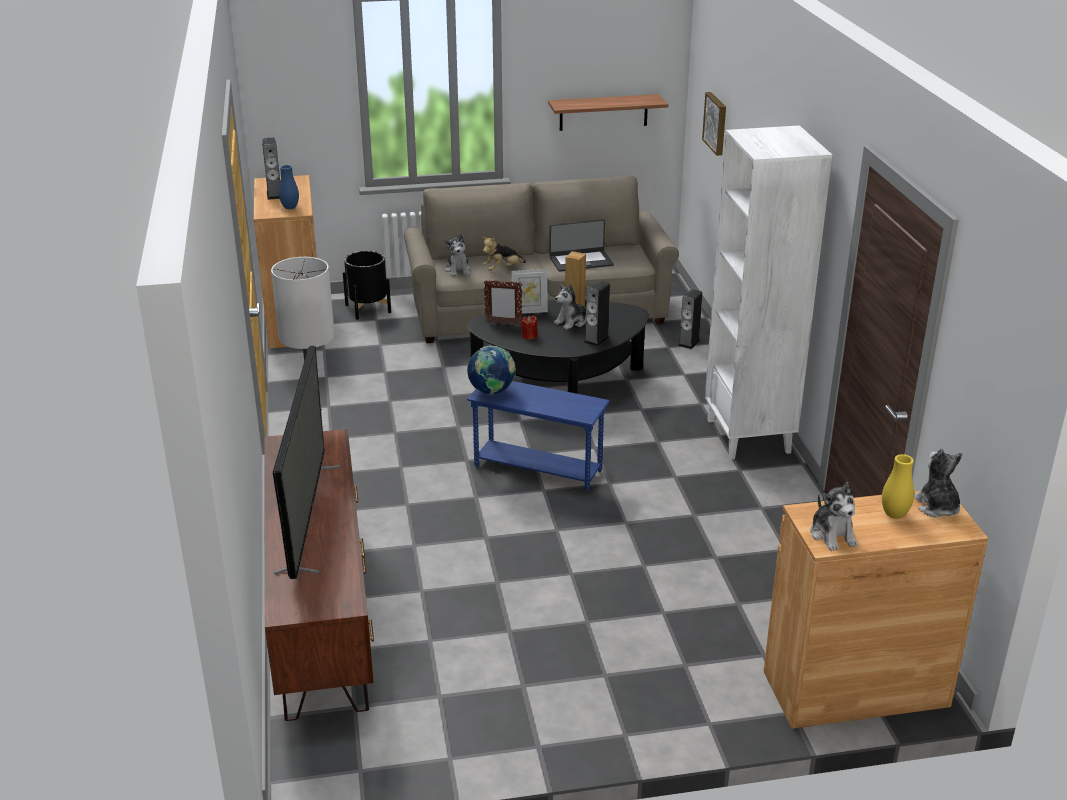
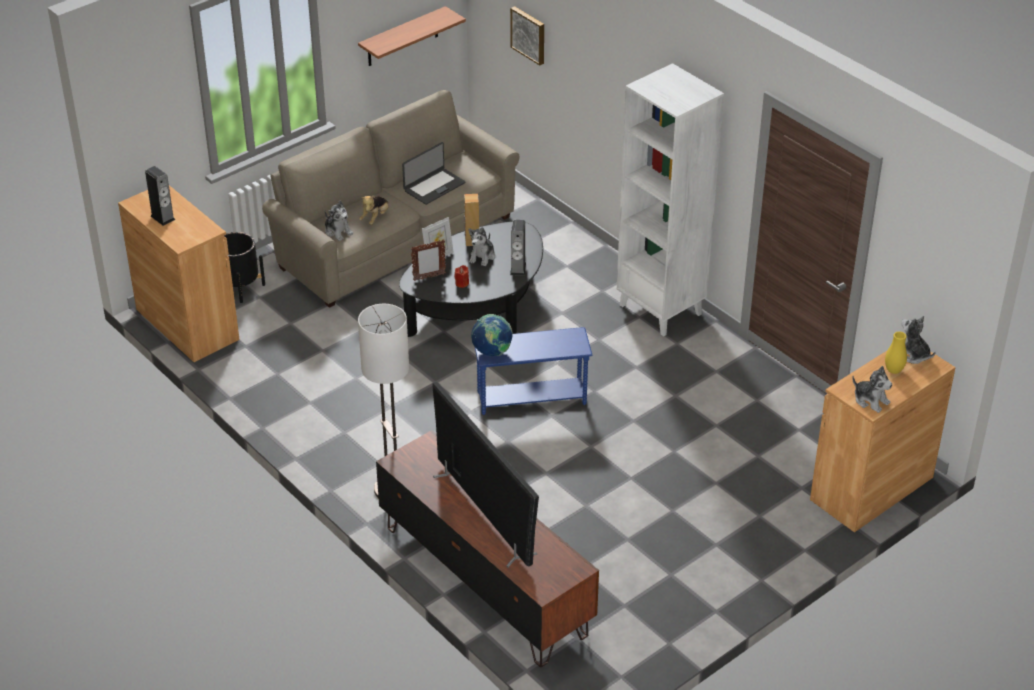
camera: 30 degrees left, 10 degrees up
(290, 208) = (195, 229): blue vase -> none
(689, 343) = (546, 231): speaker -> none

